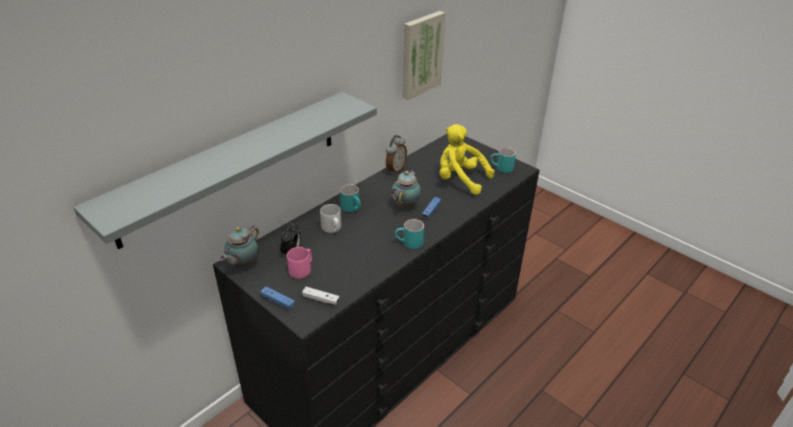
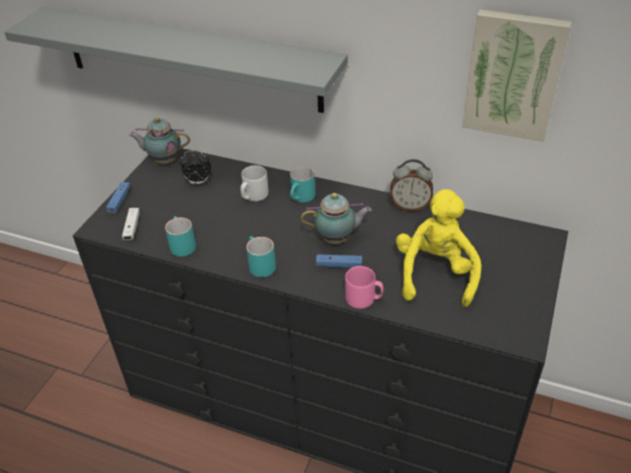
camera: 70 degrees right, 5 degrees up
(302, 270) = (173, 199): pink mug -> pink mug (364, 299)
(501, 168) = (505, 312): turquoise mug -> turquoise mug (181, 244)

